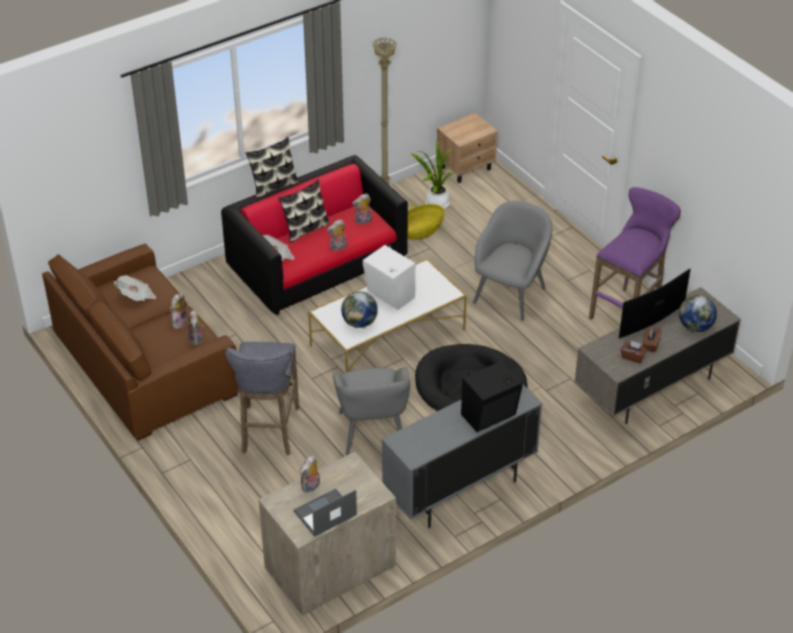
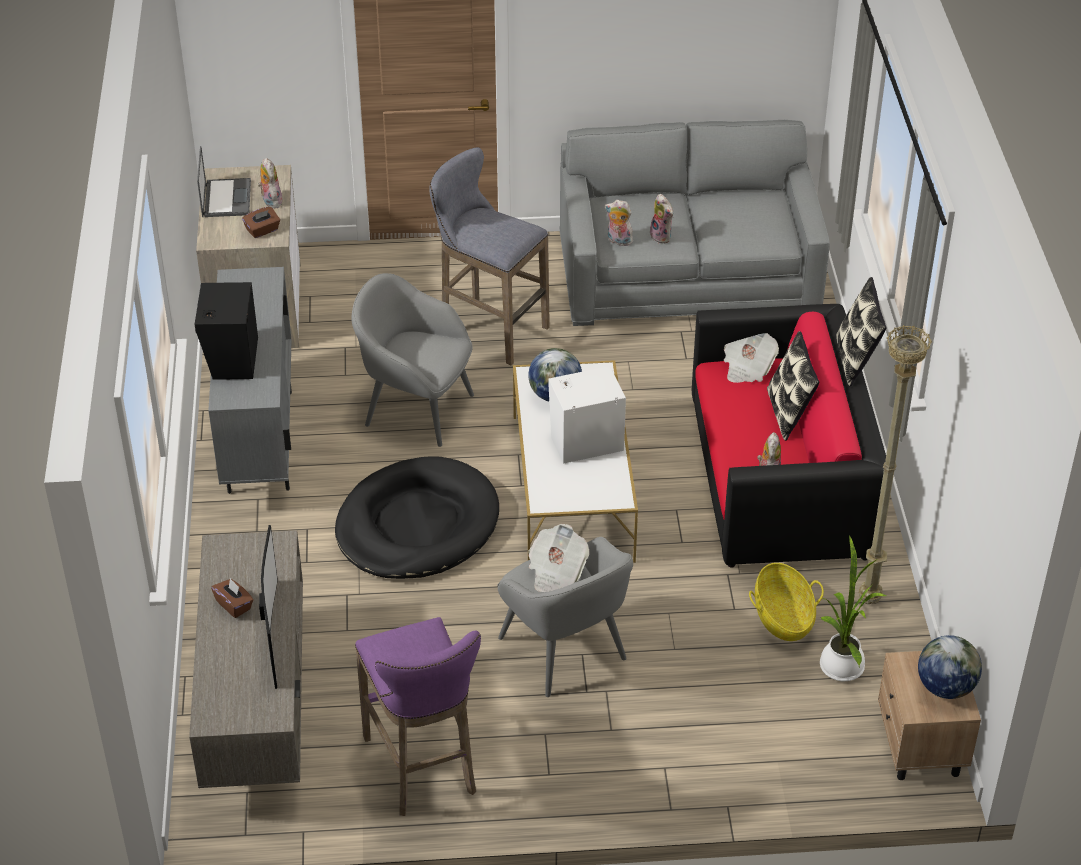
camera: 120 degrees right, 0 degrees up
(136, 297) = (736, 218): newspaper -> newspaper (556, 572)
(144, 363) = (688, 273): brown sofa -> grey sofa
(338, 247) = (725, 431): plush toy -> none
(633, 357) = (230, 575): brown tissue box -> brown tissue box (262, 230)
(695, 327) = (221, 673): globe -> globe (945, 687)

